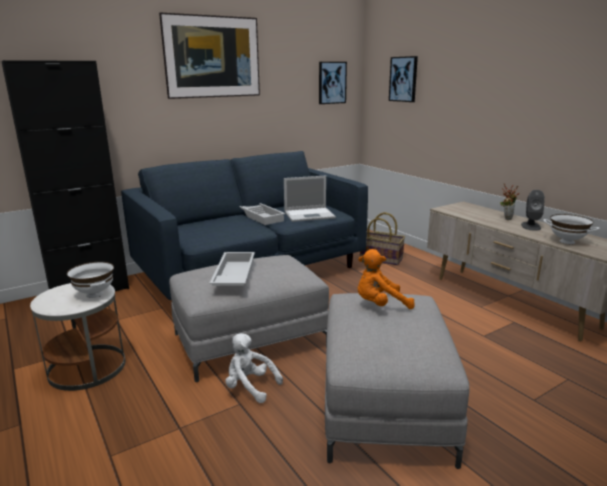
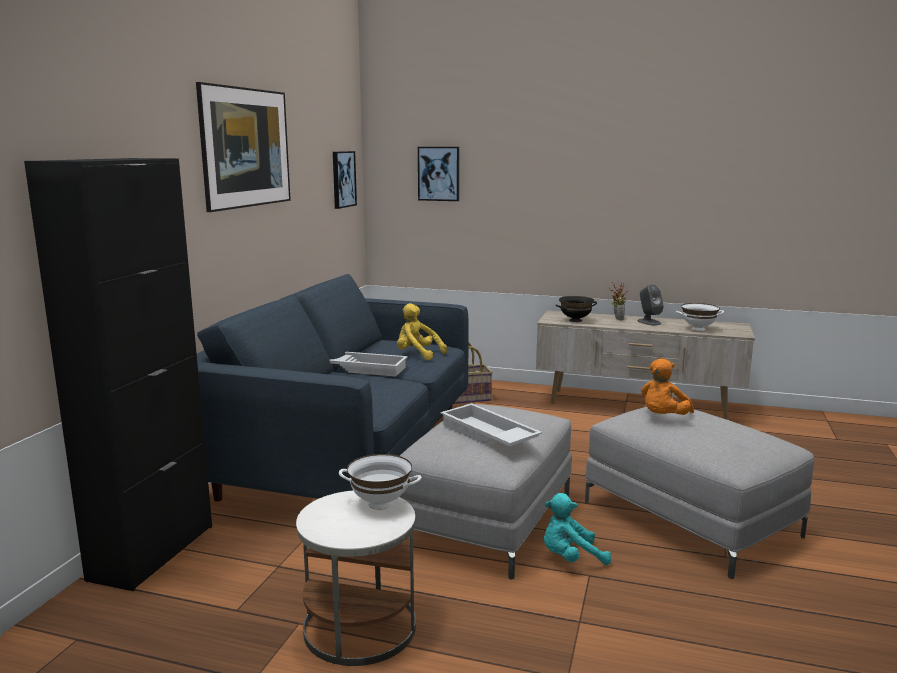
camera: 40 degrees left, 5 degrees down
(250, 387) = (570, 558): white plush toy -> turquoise plush toy
(310, 215) = (417, 354): laptop -> yellow plush toy
(465, 213) = (575, 320): none -> black bowl

